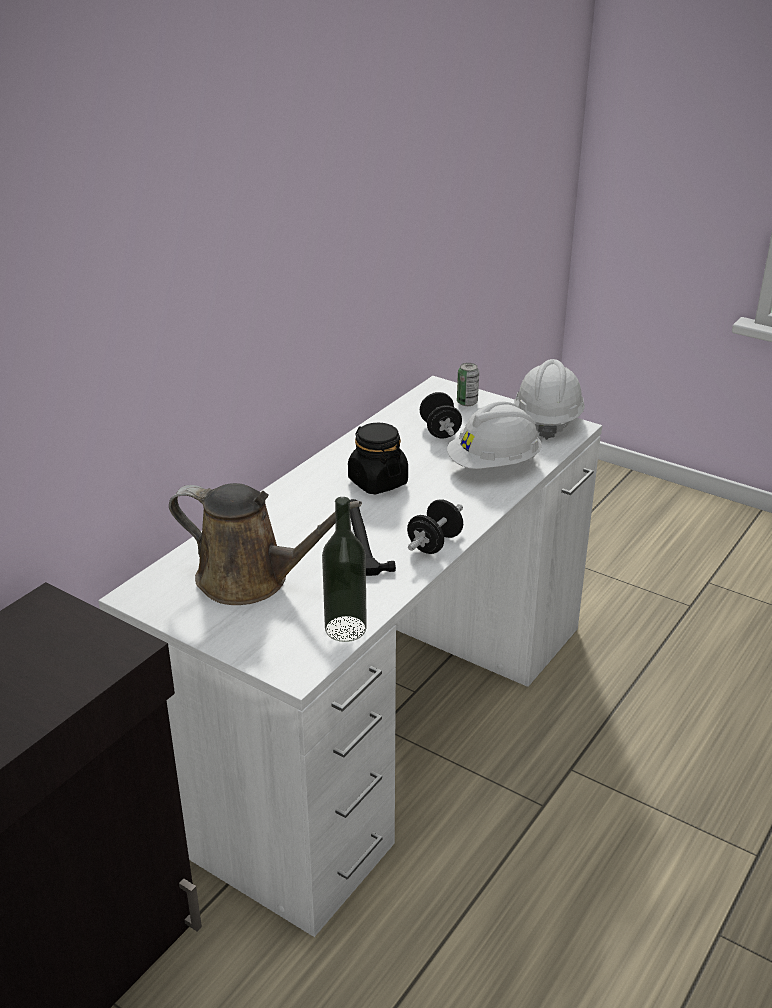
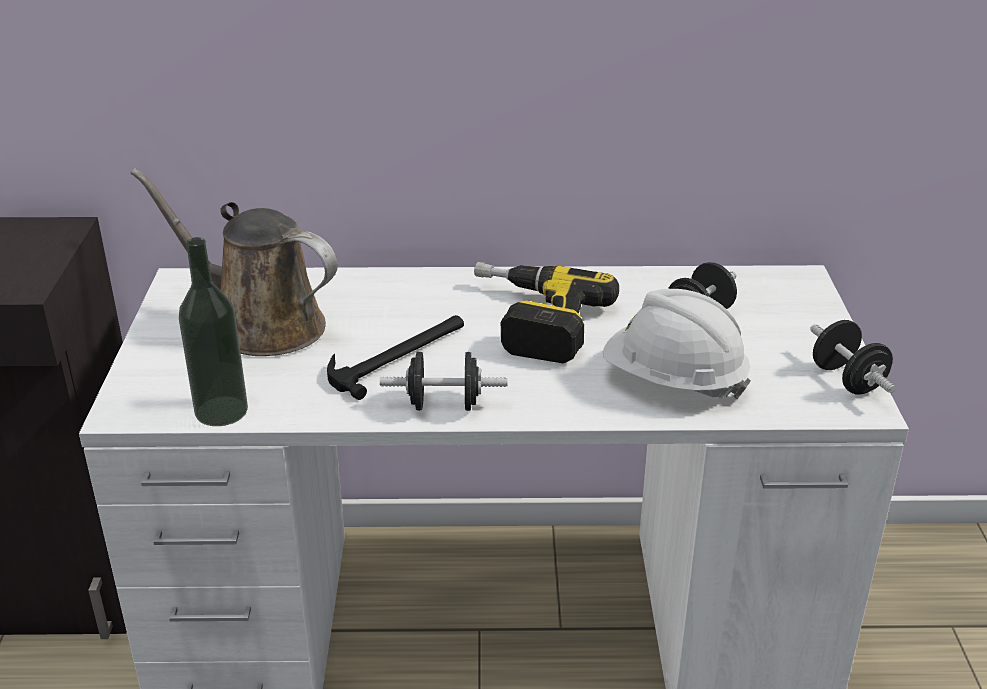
camera: 55 degrees right, 0 degrees up
(251, 579) = (260, 325): brown watering can -> brown watering can turned 135 degrees clockwise
(377, 482) = (529, 321): black jar -> power drill
(467, 402) = (795, 309): can -> none
(547, 420) = (847, 380): white hard hat -> black dumbbell

